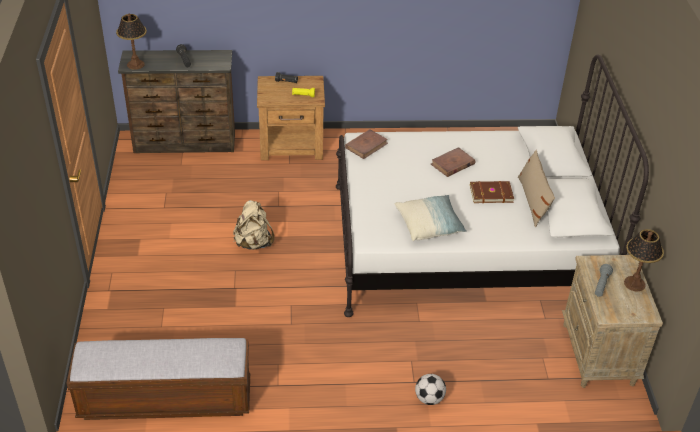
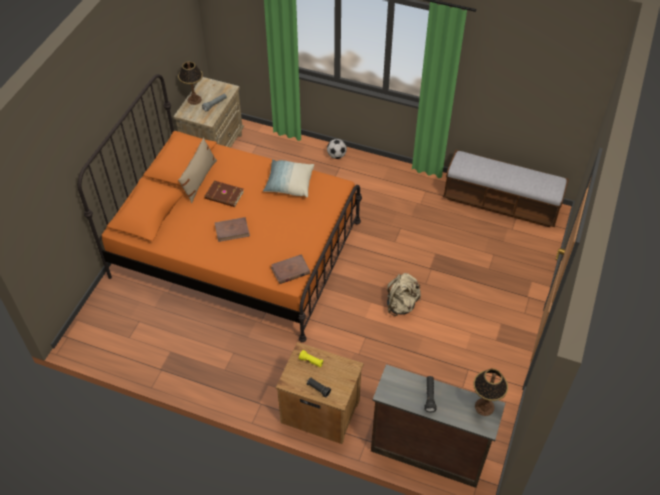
camera: 155 degrees left, 10 degrees up
(465, 244) = (236, 249): white bed -> orange bed

